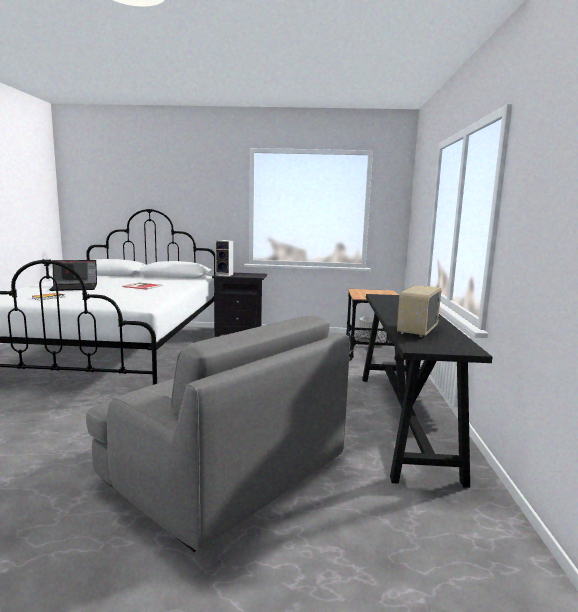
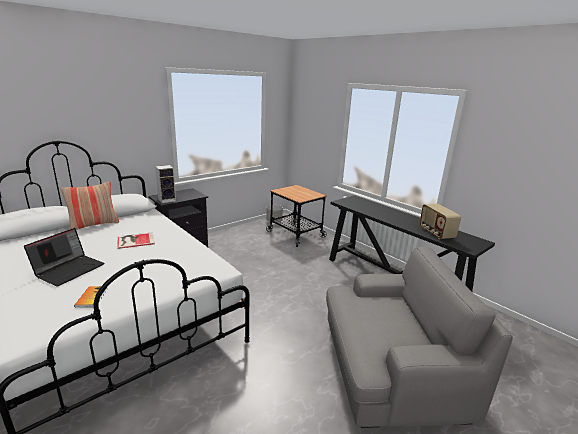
camera: 45 degrees left, 10 degrees up
(145, 277) = (94, 224): none -> pillow

